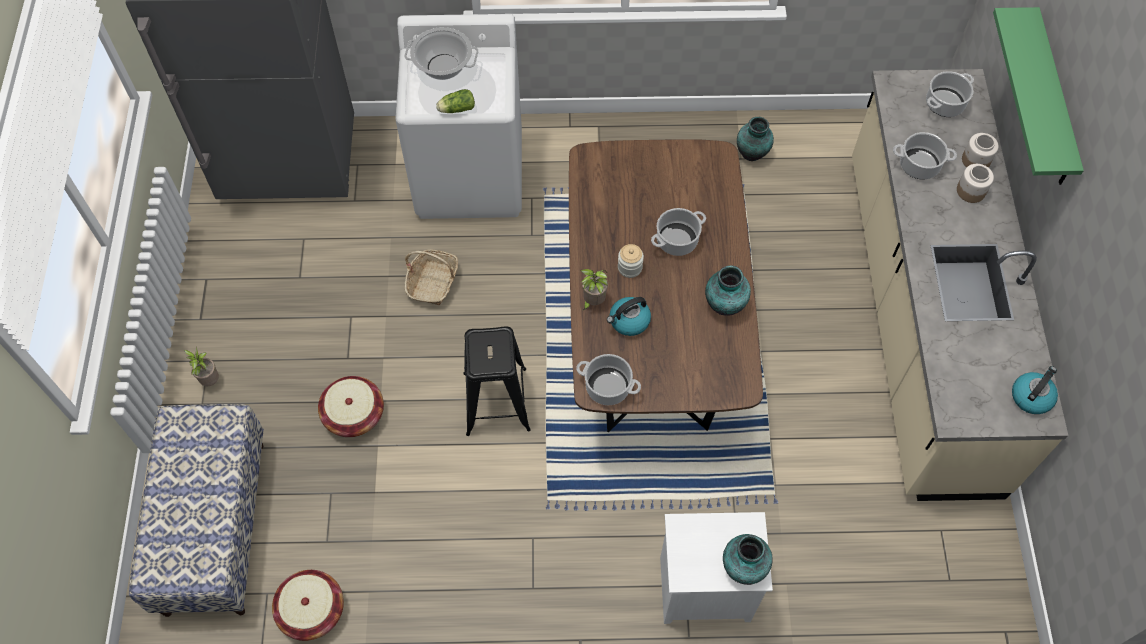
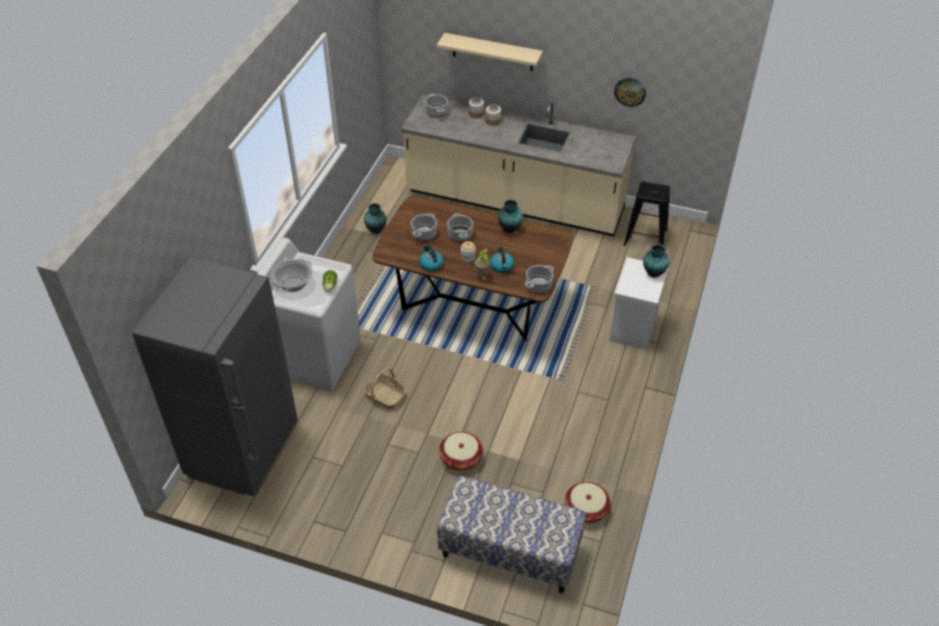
camera: 70 degrees left, 15 degrees down
(210, 380) = (398, 534): potted plant -> none
(496, 402) = (484, 385): black stool -> black stool (646, 237)
(920, 165) = (468, 131): cooking pot -> cooking pot (424, 233)
(1031, 396) = (612, 140): kettle -> kettle (431, 264)
(1052, 101) = (492, 52): green shelf -> beige shelf
(1105, 367) = (630, 91): none -> wall clock

